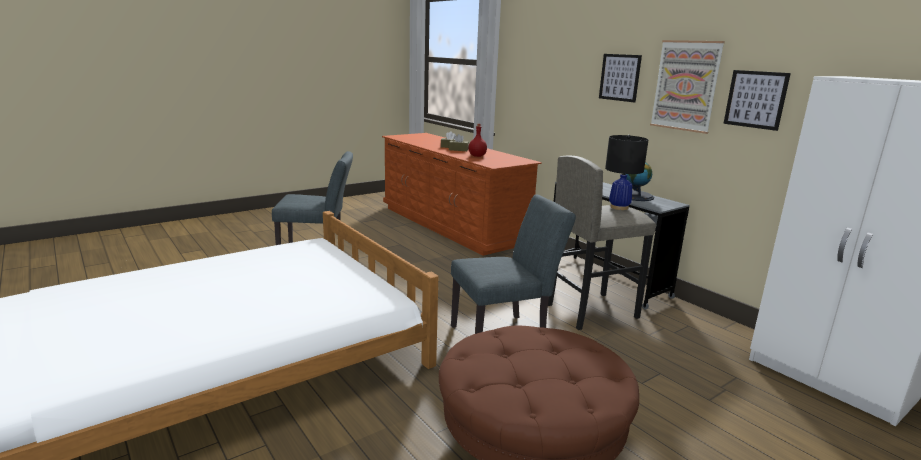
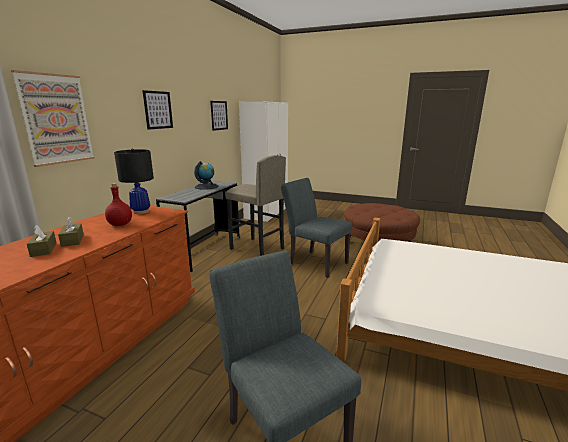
camera: 120 degrees left, 0 degrees up
(619, 207) = (245, 185): black table lamp -> black table lamp (141, 212)
(686, 86) = (194, 112): picture -> picture (56, 119)

